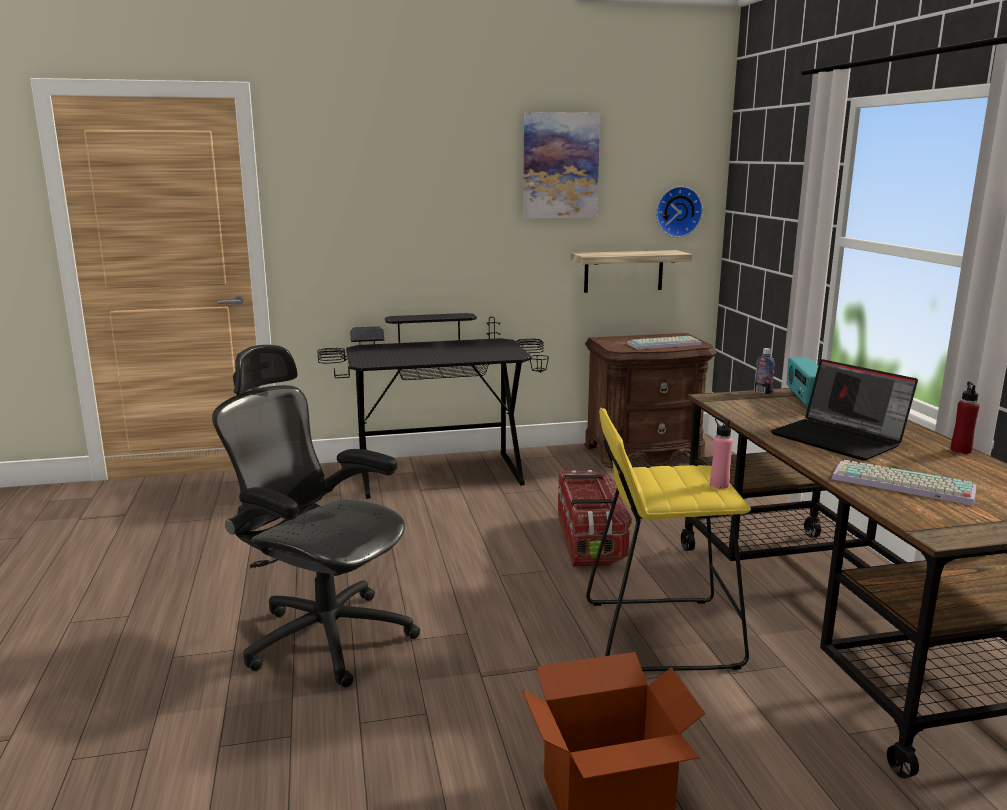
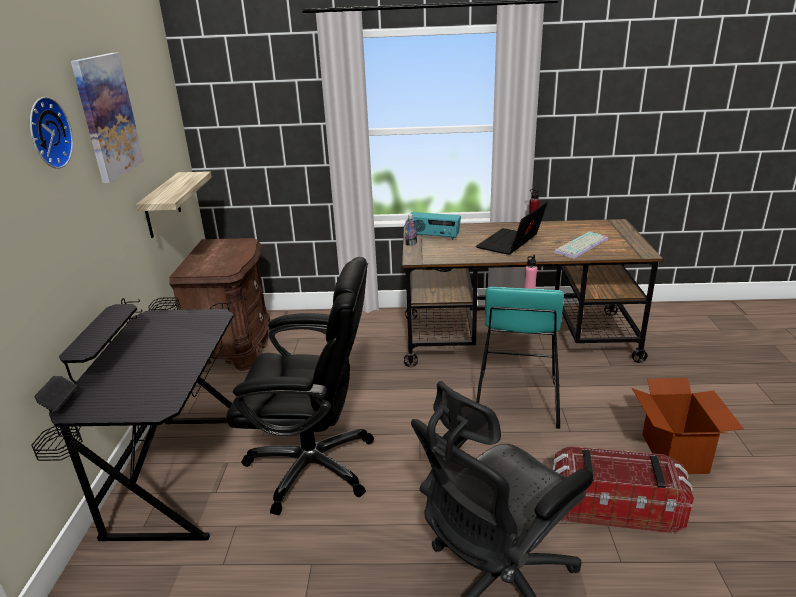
camera: 75 degrees left, 10 degrees up
(469, 522) = (312, 465): none -> black office chair
(590, 541) = (380, 404): storage box -> storage box (614, 507)
(660, 633) = (516, 400): yellow stool -> turquoise stool
(664, 344) = (230, 252): keyboard -> none
(677, 211) = (169, 137): wall clock -> wall clock (46, 133)
(840, 439) = (511, 243): laptop -> laptop turned 150 degrees clockwise

